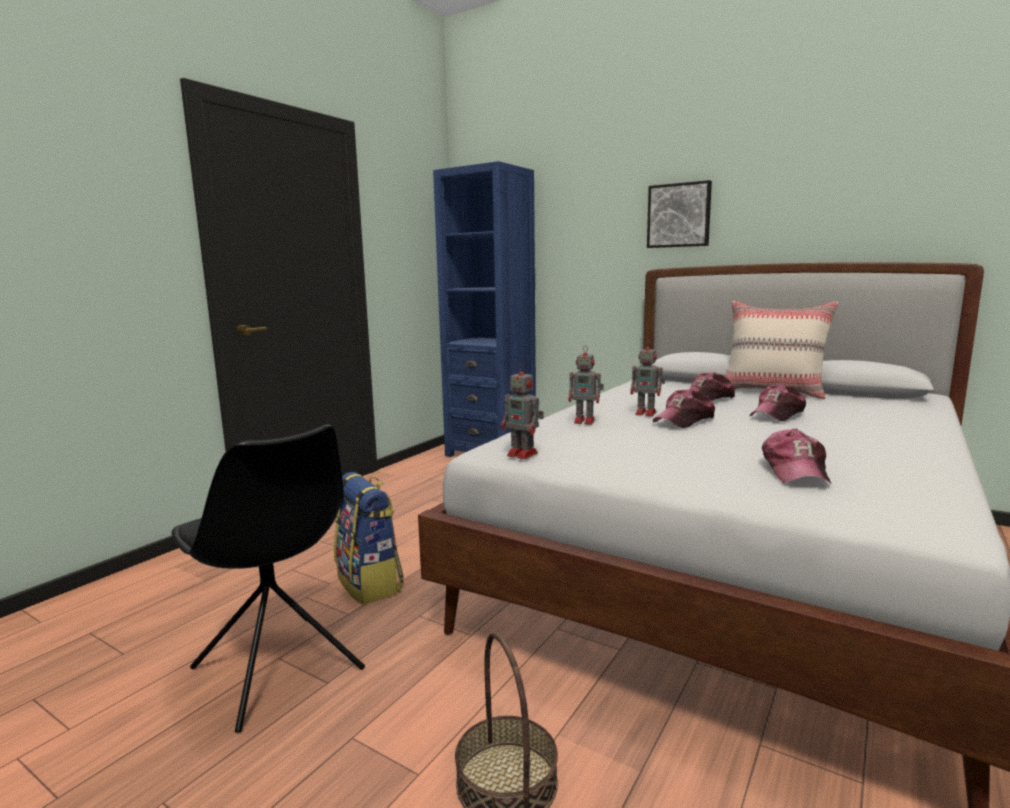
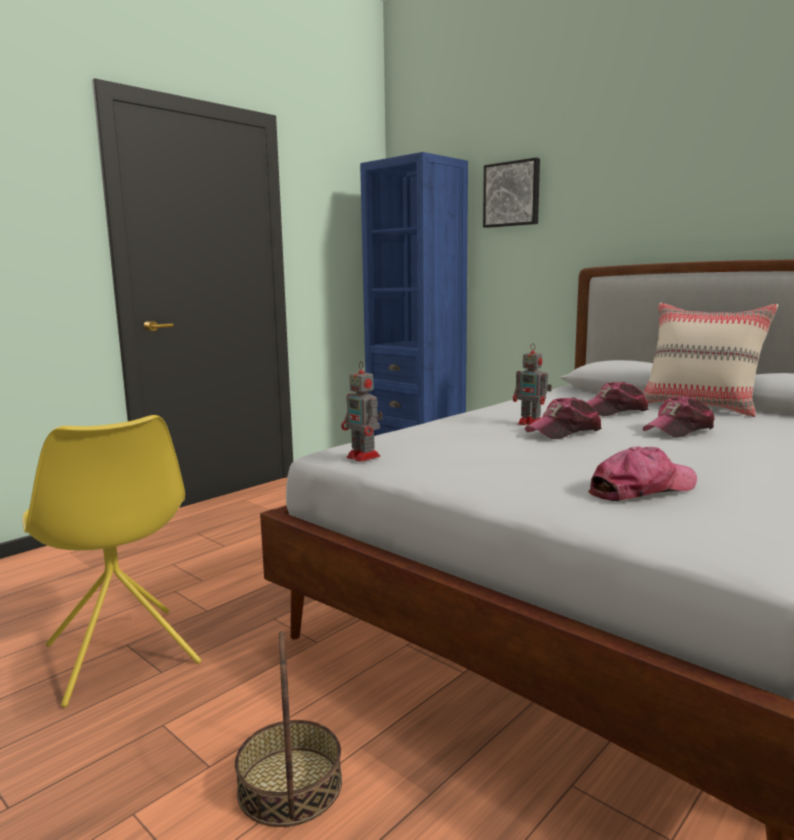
camera: 10 degrees right, 0 degrees up
(278, 671) = (122, 656): black chair -> yellow chair
(370, 583) = (240, 584): backpack -> none
(586, 421) = (458, 428): toy robot -> none
(679, 215) = (619, 207): picture -> picture (512, 194)
(795, 471) = (641, 489): cap -> cap turned 135 degrees counterclockwise

